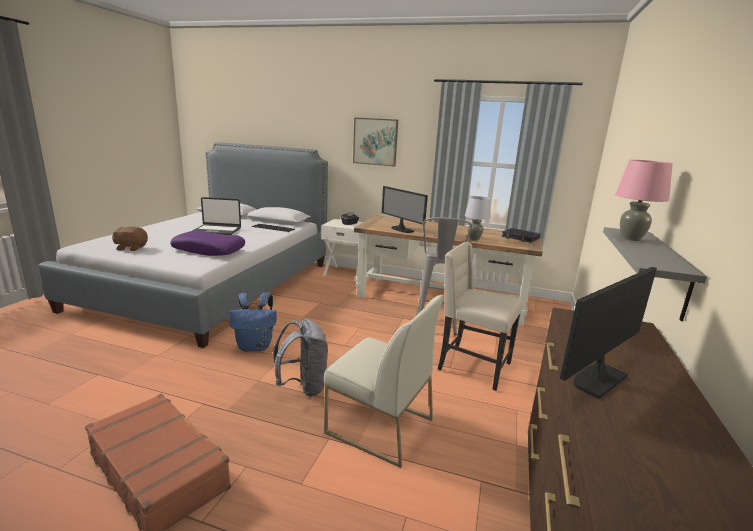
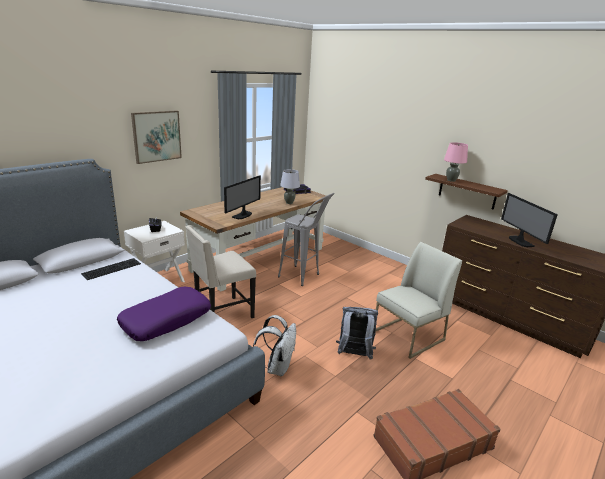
camera: 65 degrees left, 5 degrees up
(131, 248) = (93, 380): brown plush toy -> none
(217, 230) = (79, 304): laptop -> none
(255, 346) = (277, 367): blue backpack -> white backpack
(401, 230) = (243, 215): monitor -> monitor turned 45 degrees counterclockwise
(472, 367) = (360, 284): beige chair -> beige chair (222, 314)
(667, 273) = (467, 191): grey shelf -> brown shelf

